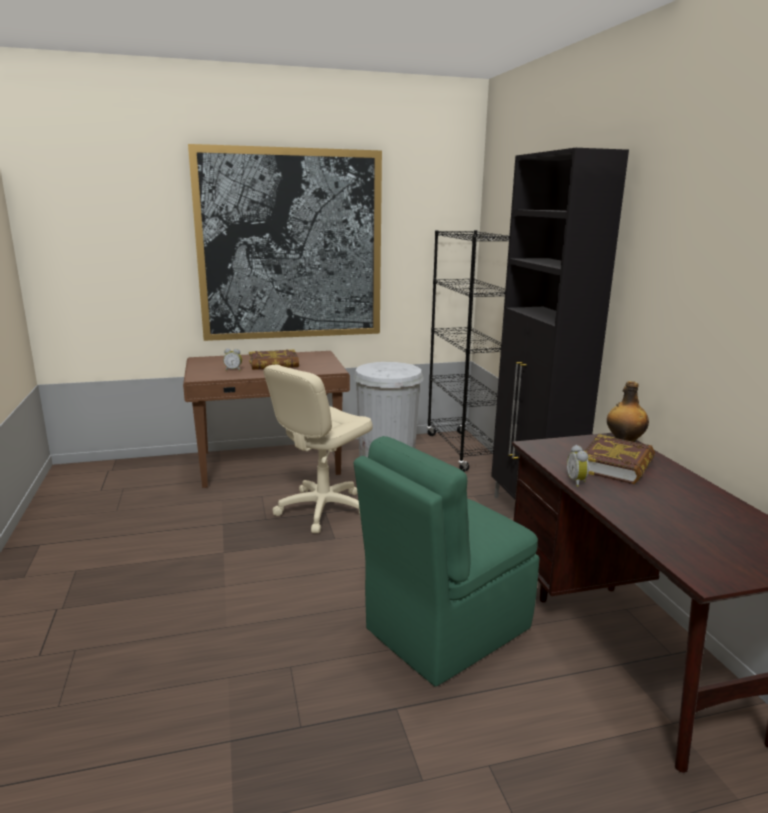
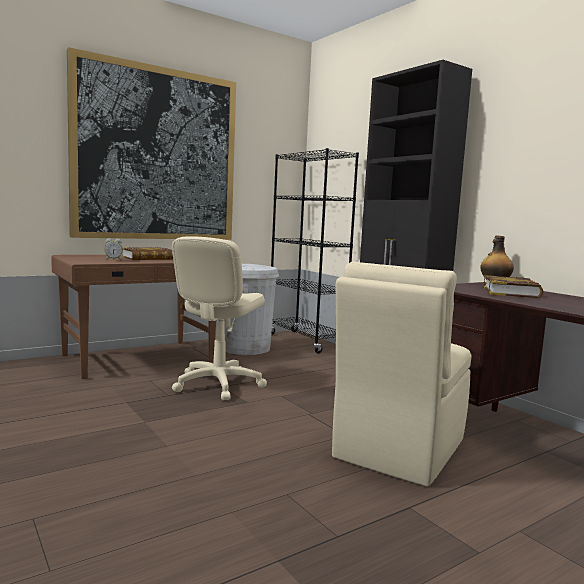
camera: 20 degrees left, 10 degrees down
(444, 630) = (398, 450): green chair -> beige chair
(577, 482) = (501, 298): alarm clock -> none

